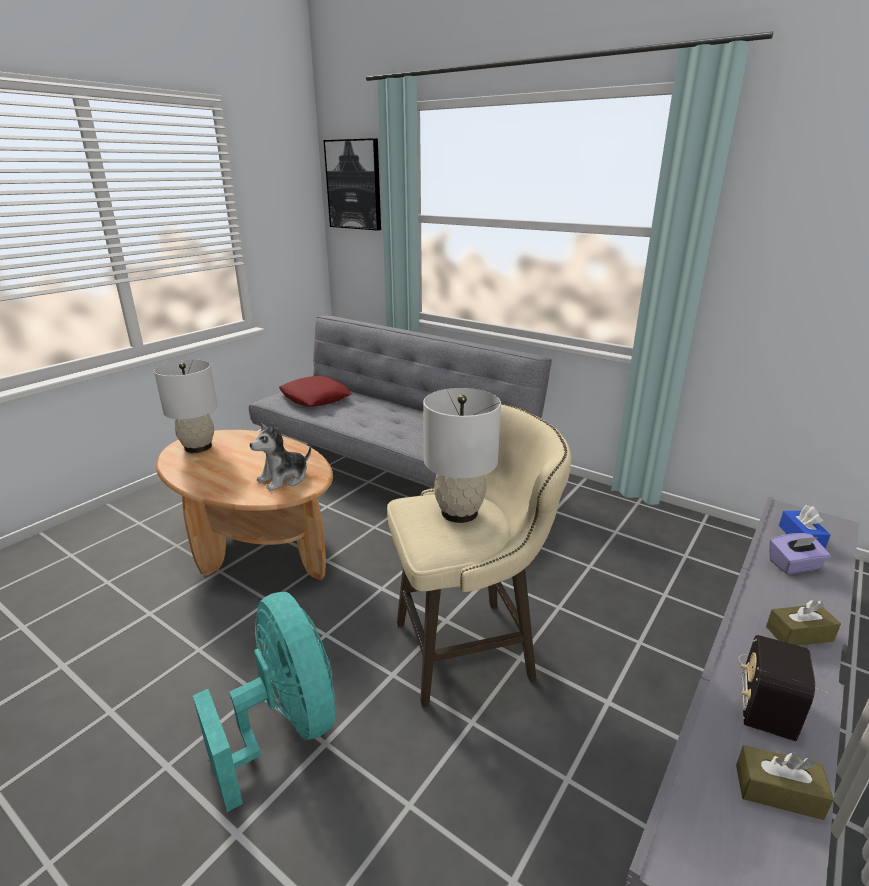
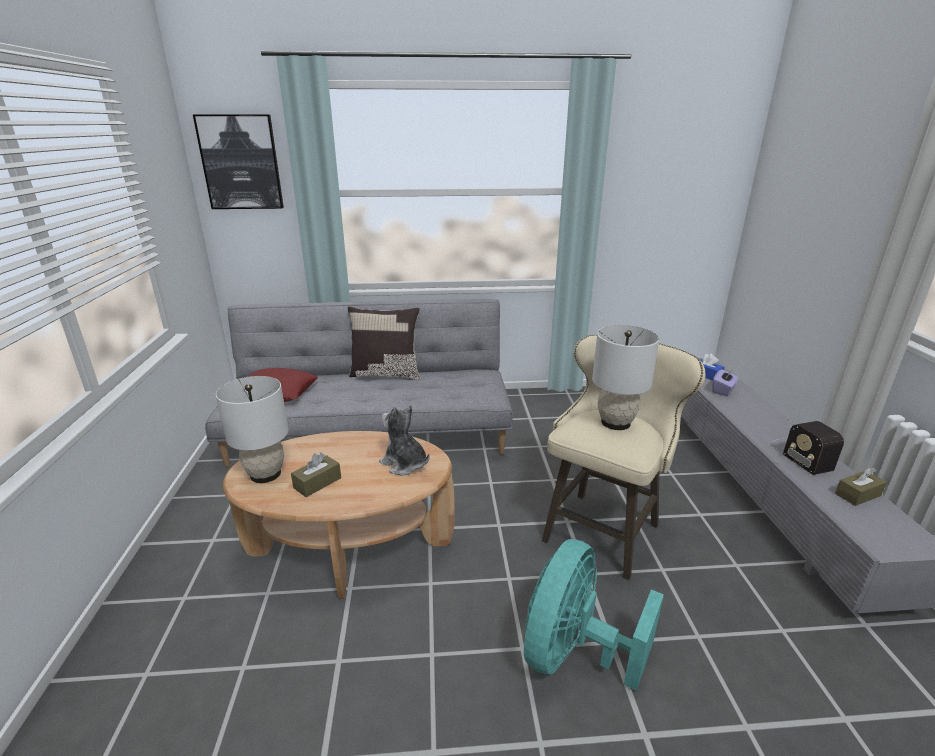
camera: 40 degrees left, 0 degrees up
(284, 478) = (404, 464): plush toy -> plush toy turned 120 degrees clockwise
(285, 726) = (574, 653): turquoise fan -> turquoise fan turned 75 degrees counterclockwise
(413, 410) = (386, 374): none -> pillow
(799, 634) = (770, 423): brown tissue box -> brown tissue box (317, 483)

